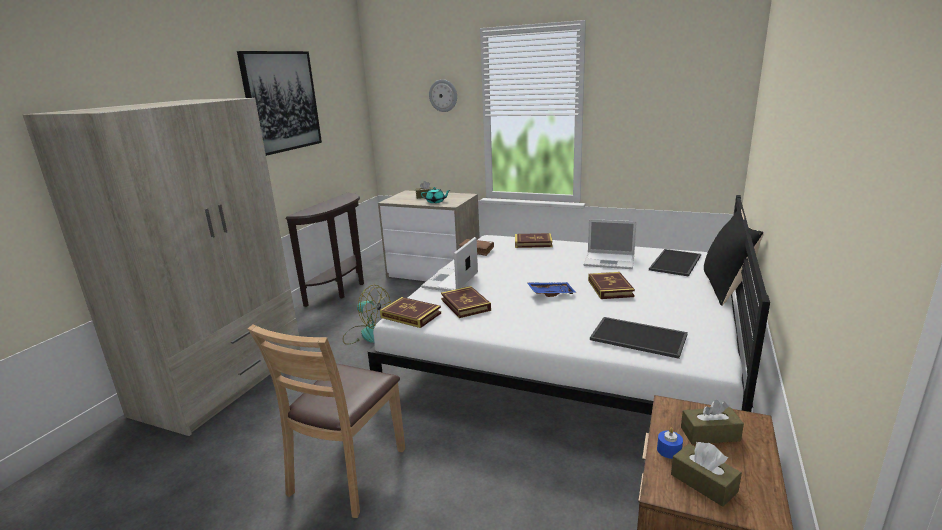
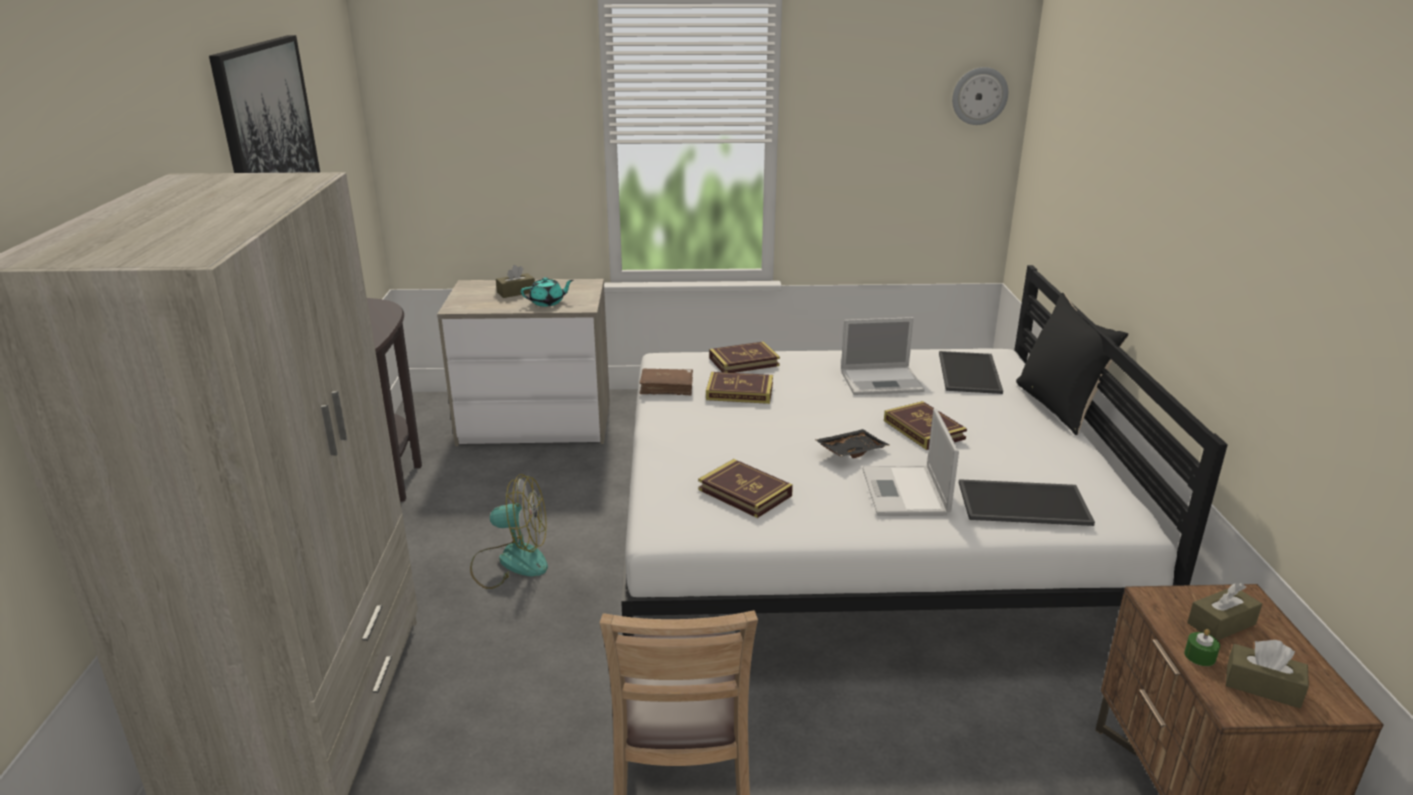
camera: 25 degrees left, 5 degrees up
(411, 315) = (678, 527): book -> book (739, 392)
(443, 95) = (526, 106): wall clock -> wall clock (979, 96)
(450, 281) = (680, 453): laptop -> laptop (905, 493)
(551, 293) = (850, 451): blue tray -> black tray
(669, 450) = (1200, 656): blue candle -> green candle

